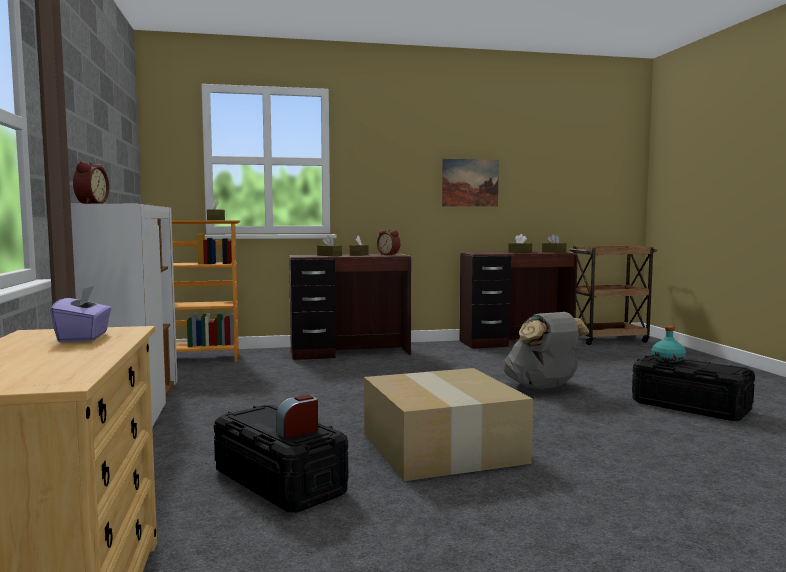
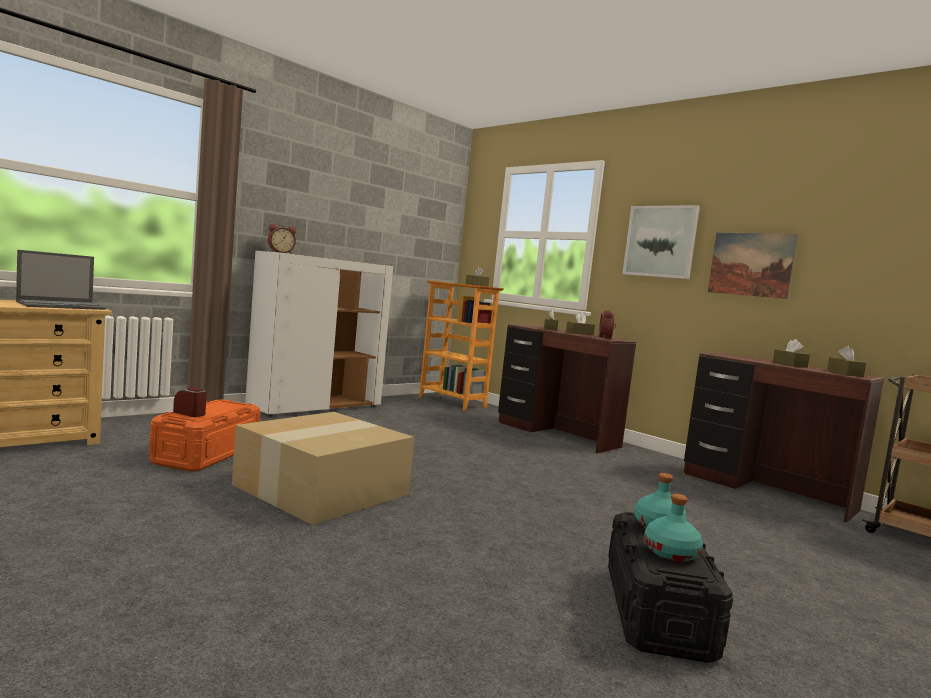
camera: 55 degrees right, 0 degrees up
(84, 337) = (62, 305): purple tissue box -> laptop
(279, 482) = (206, 454): black storage box -> orange storage box
(396, 166) = (660, 241): none -> picture
(542, 387) = (585, 515): grey backpack -> none
(707, 366) = (671, 553): none -> turquoise bottle

